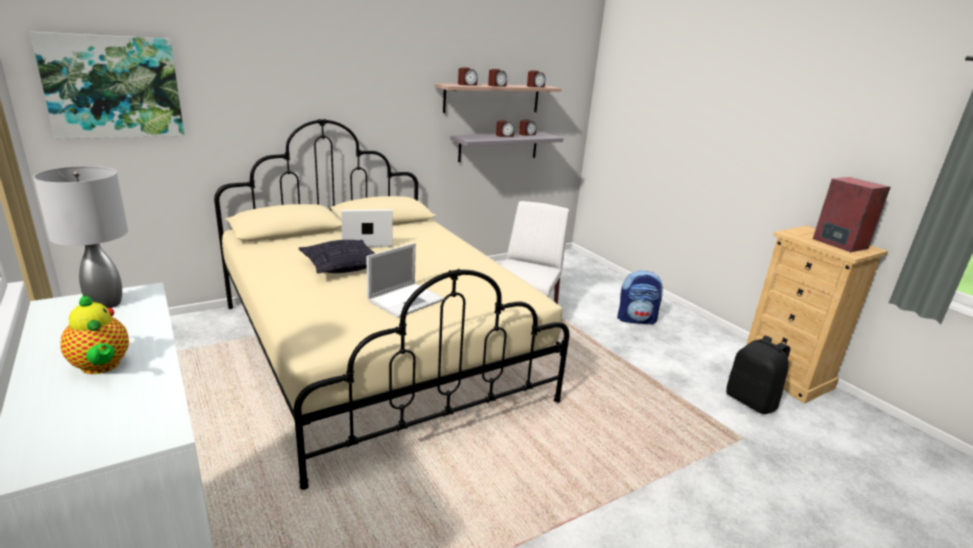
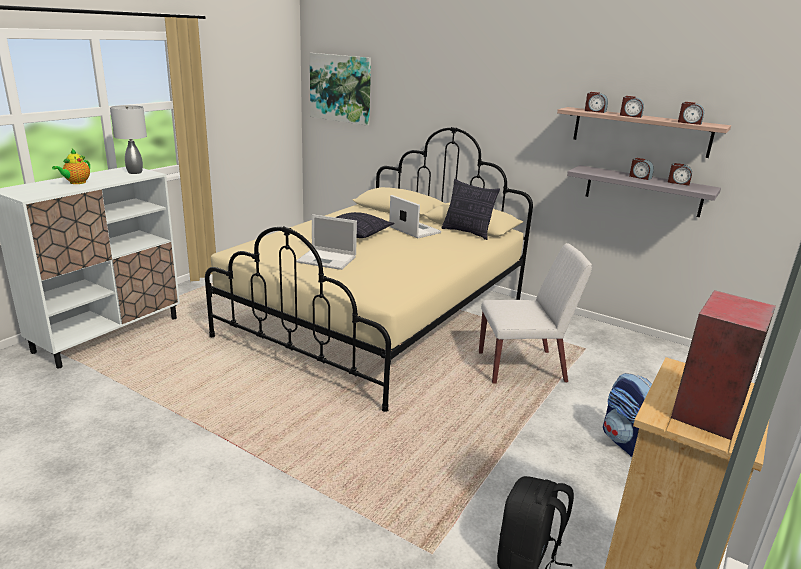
camera: 65 degrees right, 0 degrees up
(400, 226) = (467, 232): none -> pillow

